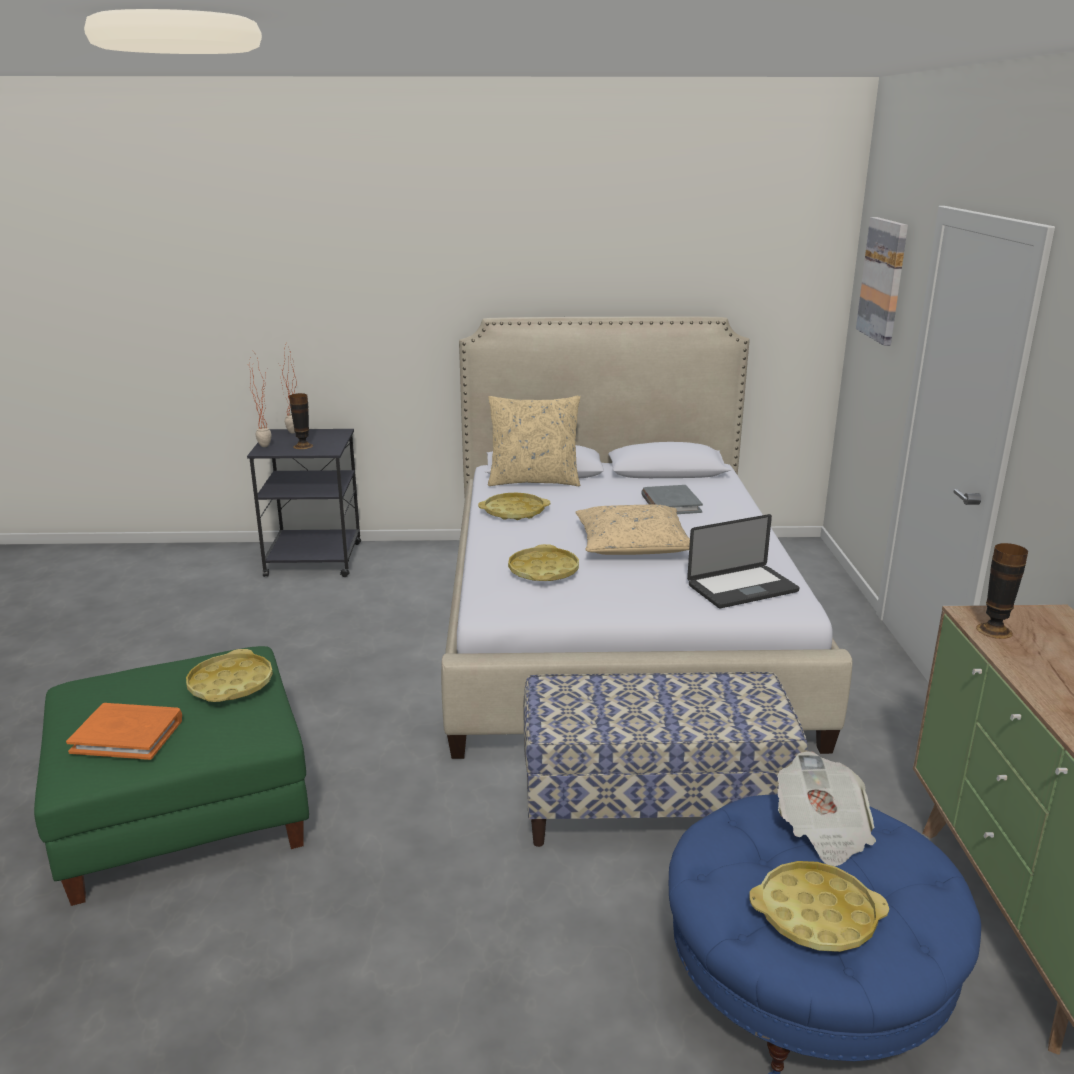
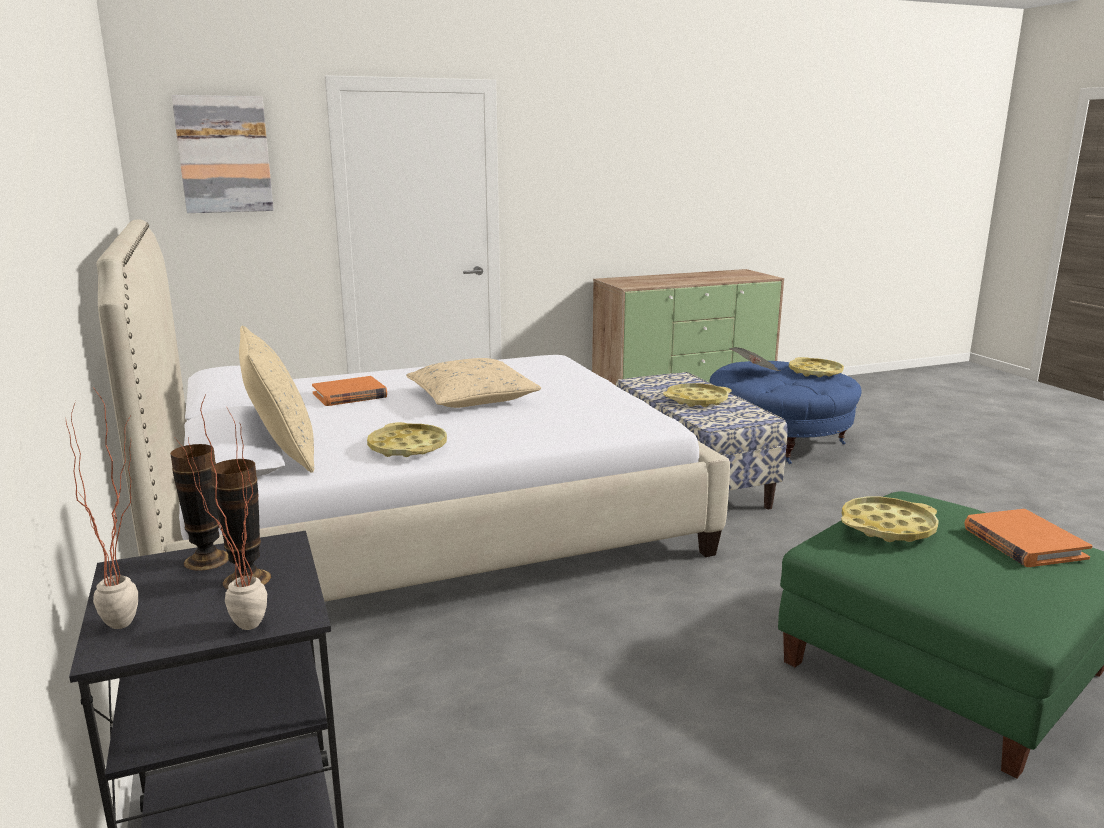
camera: 110 degrees left, 5 degrees down
(543, 571) = (570, 413): yellow tray -> yellow tray (697, 400)
(670, 504) = (349, 395): grey book -> orange book
(742, 588) = (539, 366): laptop -> none
(994, 630) = (642, 284): vase -> vase (207, 559)

